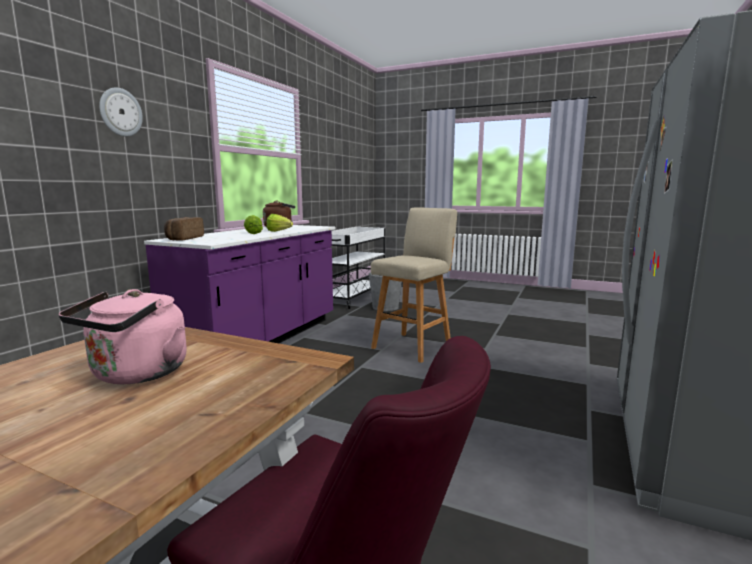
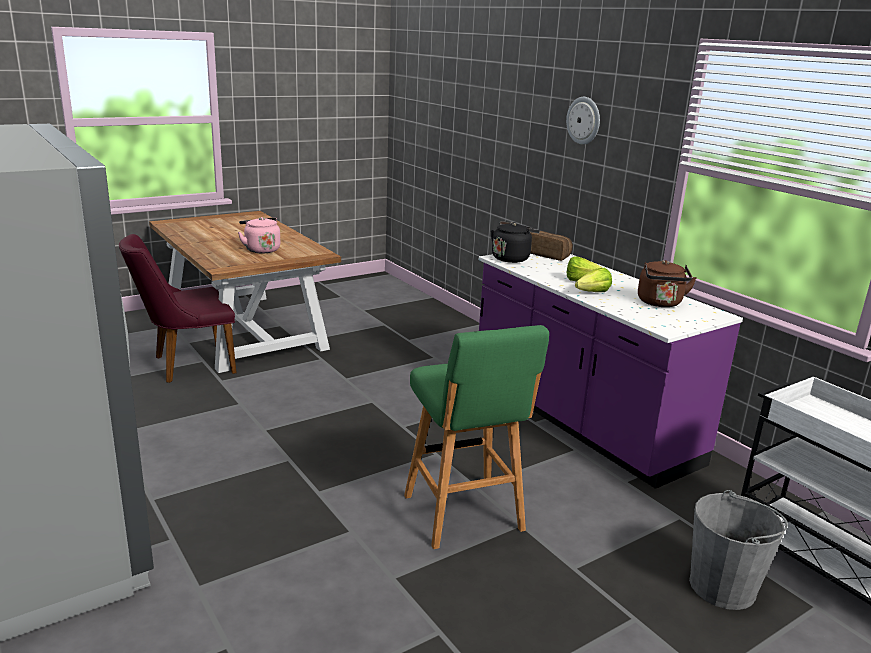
camera: 120 degrees right, 10 degrees up
(208, 241) = (511, 258): none -> black kettle
(413, 346) = (464, 515): beige stool -> green stool

